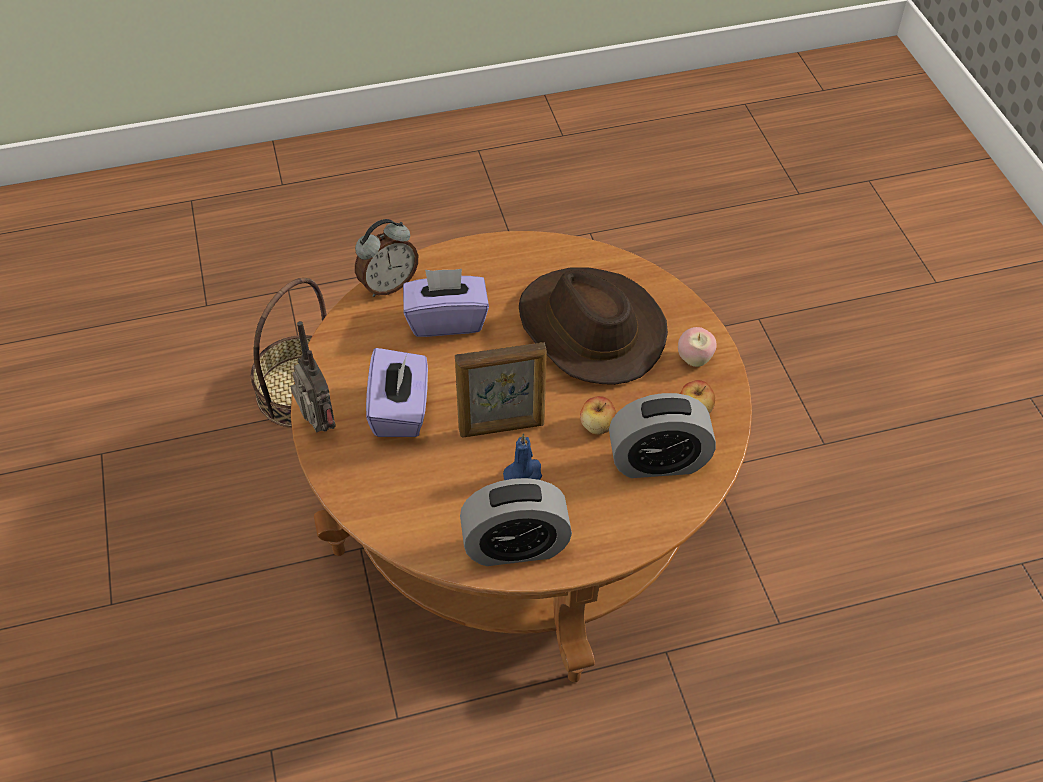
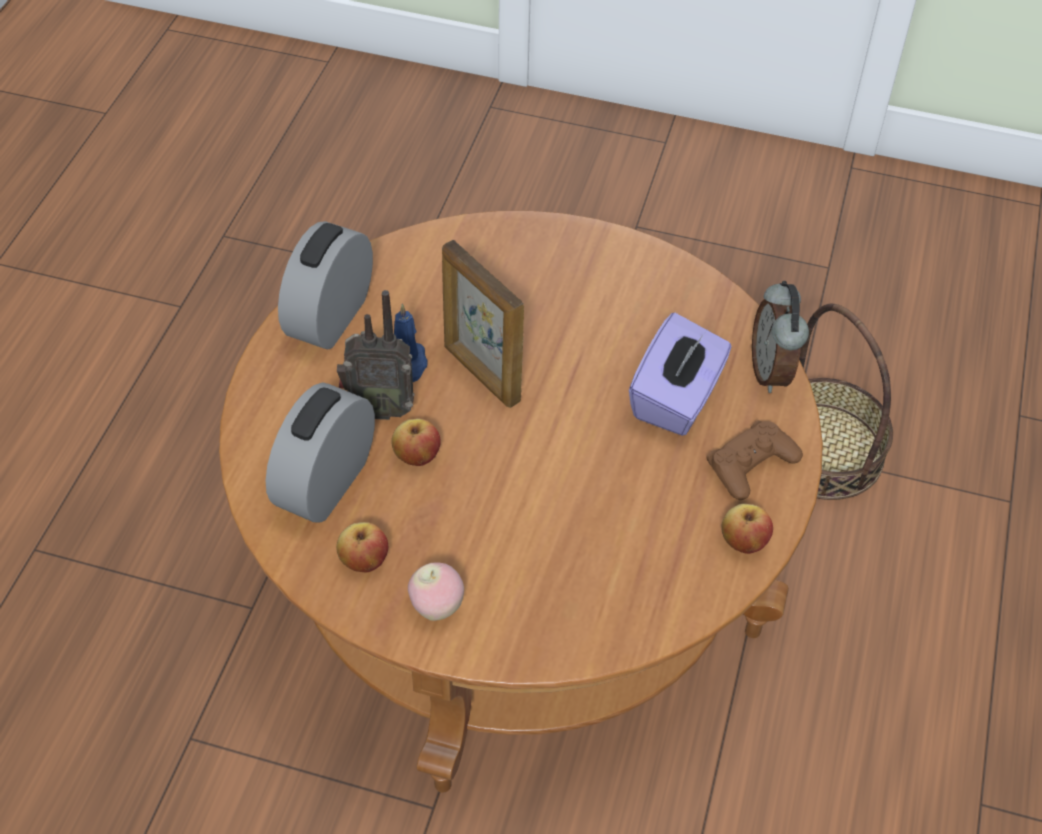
camera: 120 degrees right, 0 degrees up
(317, 426) = (596, 238): radio -> radio (379, 407)
(400, 410) = (568, 305): purple tissue box -> none
(474, 267) = (751, 465): none -> brown game controller
(502, 428) = (481, 374): picture frame -> picture frame turned 60 degrees counterclockwise
(534, 251) = (743, 541): none -> apple
(589, 329) = (565, 525): brown hat -> none

